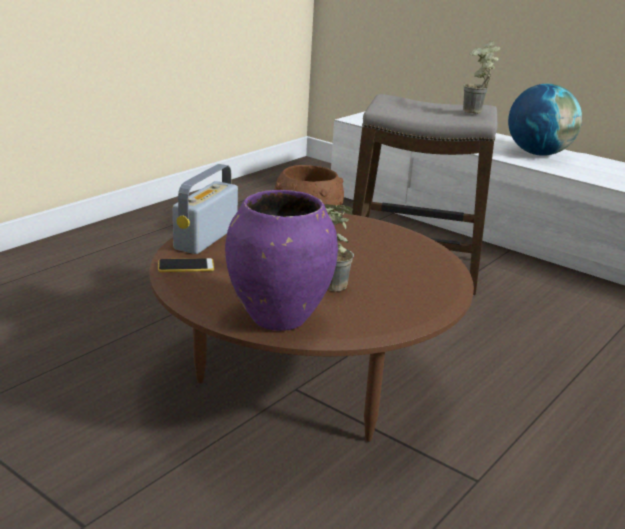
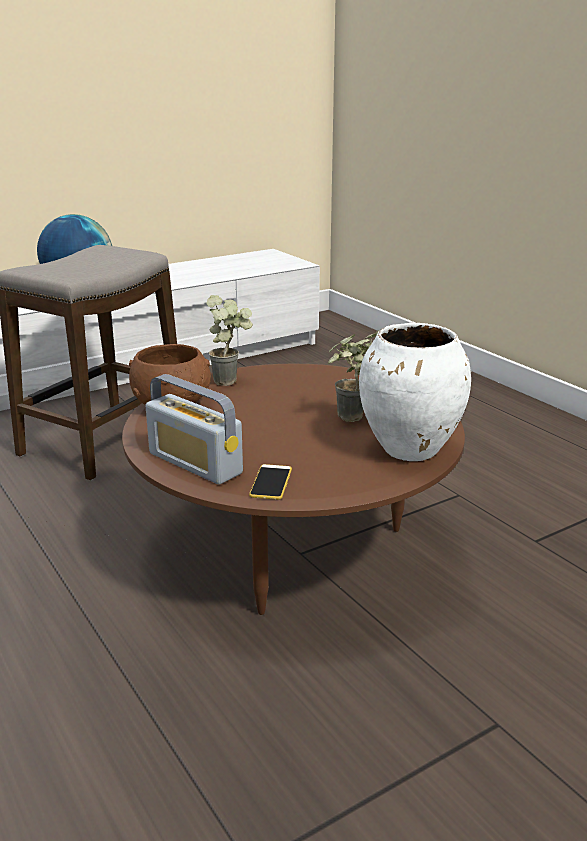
camera: 70 degrees left, 0 degrees up
(277, 318) = (410, 450): purple vase -> white vase
(477, 113) = (126, 252): potted plant -> potted plant (231, 381)

